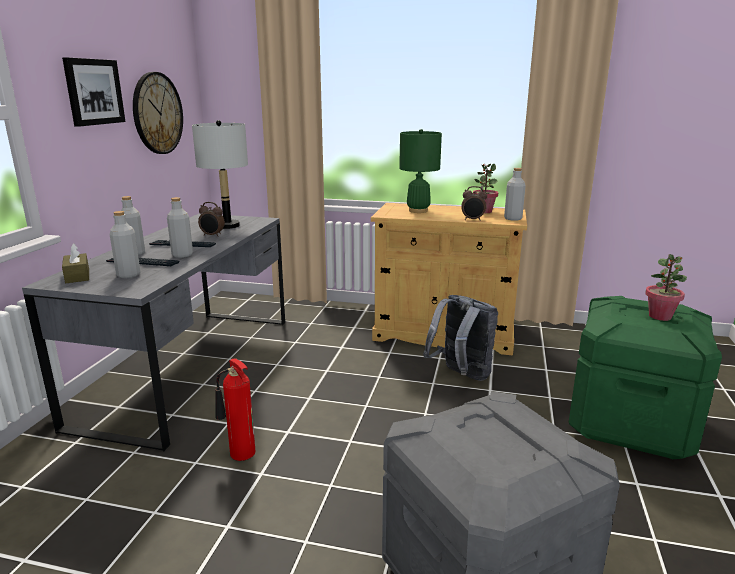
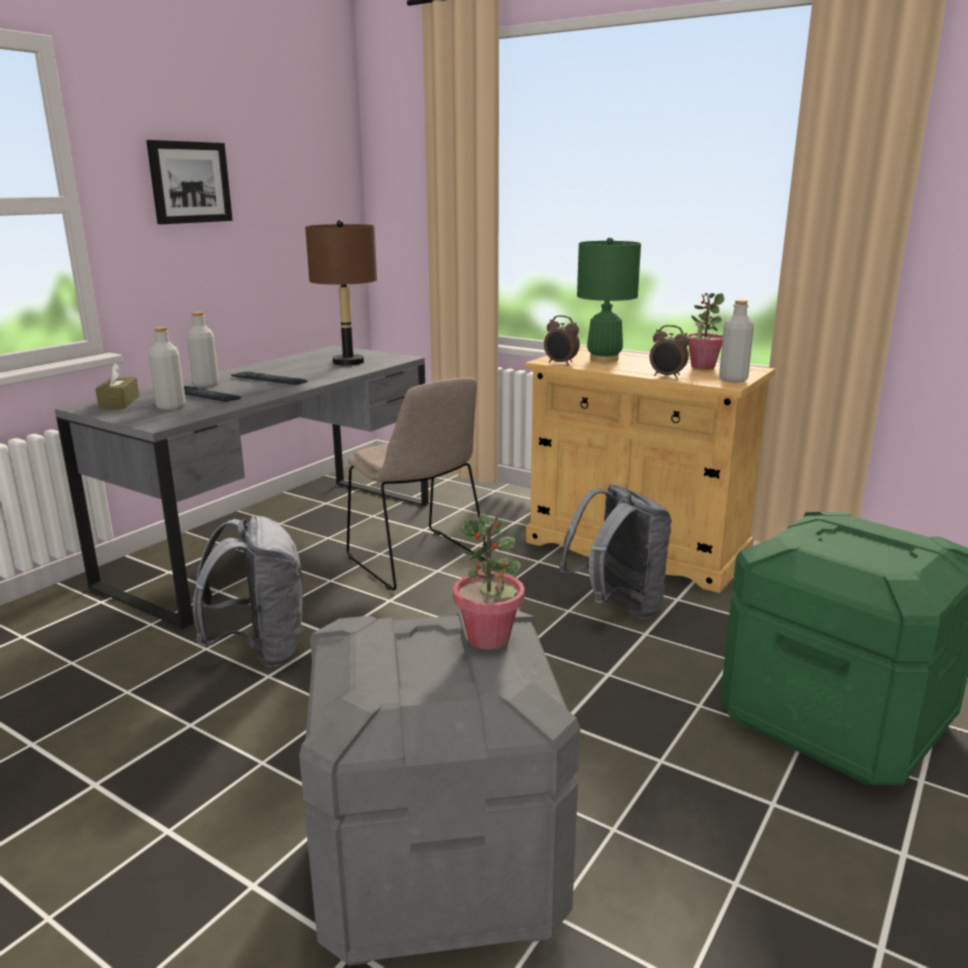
camera: 20 degrees right, 0 degrees up
(157, 113) = (287, 211): wall clock -> none
(182, 255) = (254, 391): grey bottle -> none
(212, 235) = (316, 372): alarm clock -> alarm clock (560, 363)
(227, 226) = (348, 362): grey table lamp -> brown table lamp
(241, 455) = (261, 650): fire extinguisher -> grey backpack
(309, 366) = (418, 561): none -> beige chair
(660, 316) = (878, 549): potted plant -> potted plant (489, 638)

